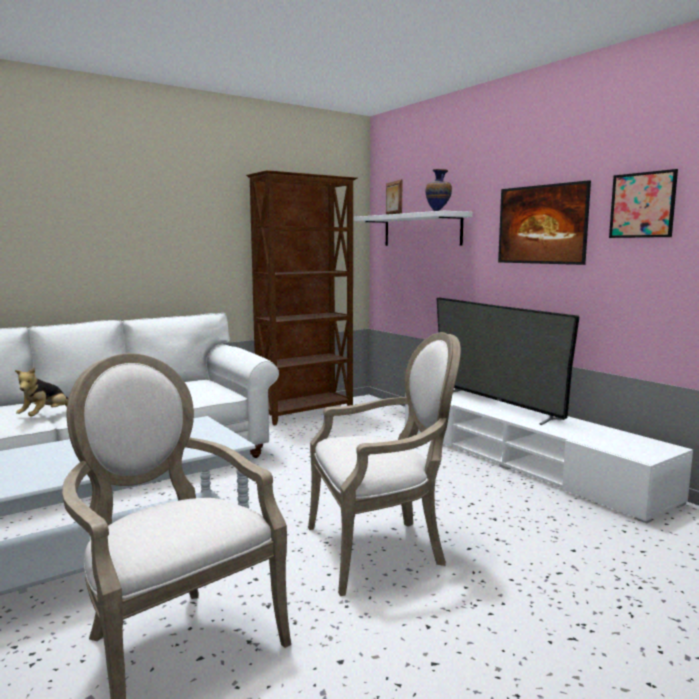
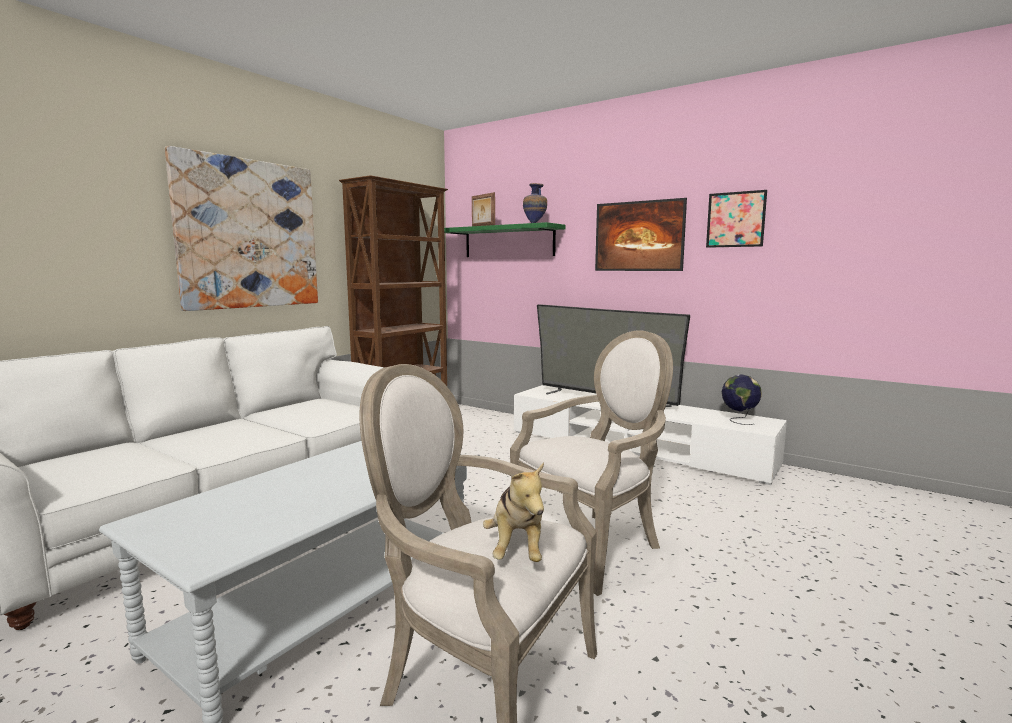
camera: 20 degrees left, 0 degrees up
(45, 416) = (170, 455): plush toy -> plush toy (517, 549)
(157, 229) = (249, 234): none -> picture
(421, 230) = (508, 242): white shelf -> green shelf
(628, 443) = (739, 420): none -> globe

